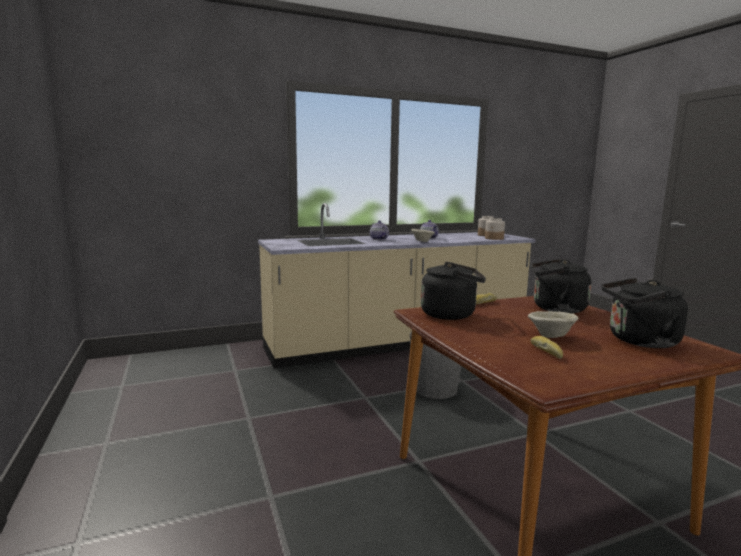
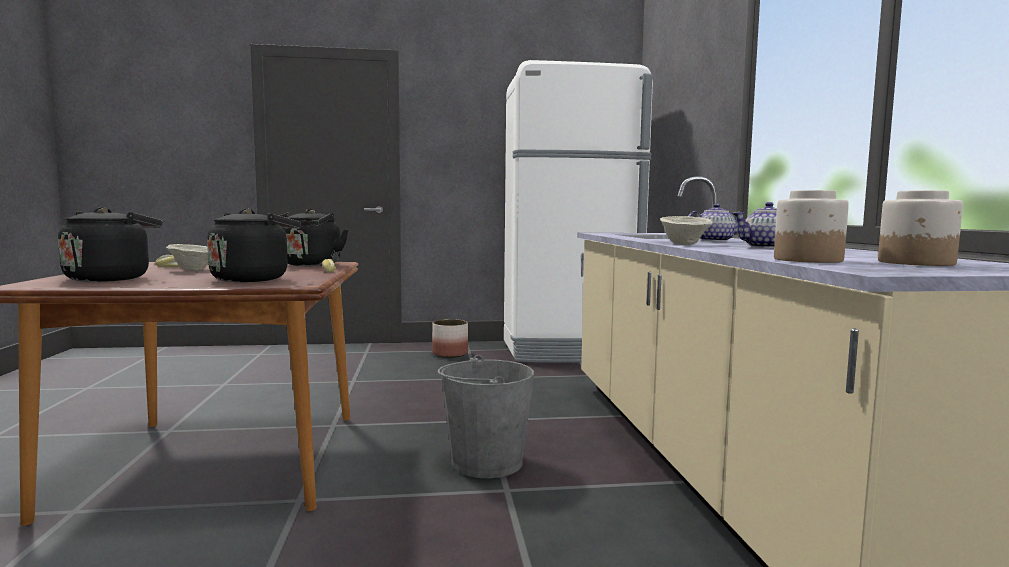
camera: 105 degrees right, 5 degrees down
(128, 451) = (450, 354): none -> planter
(135, 383) = (570, 350): none -> white fridge

